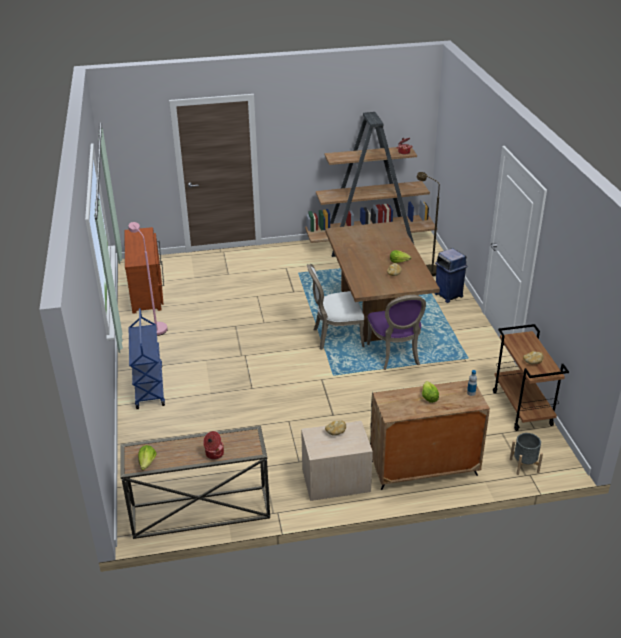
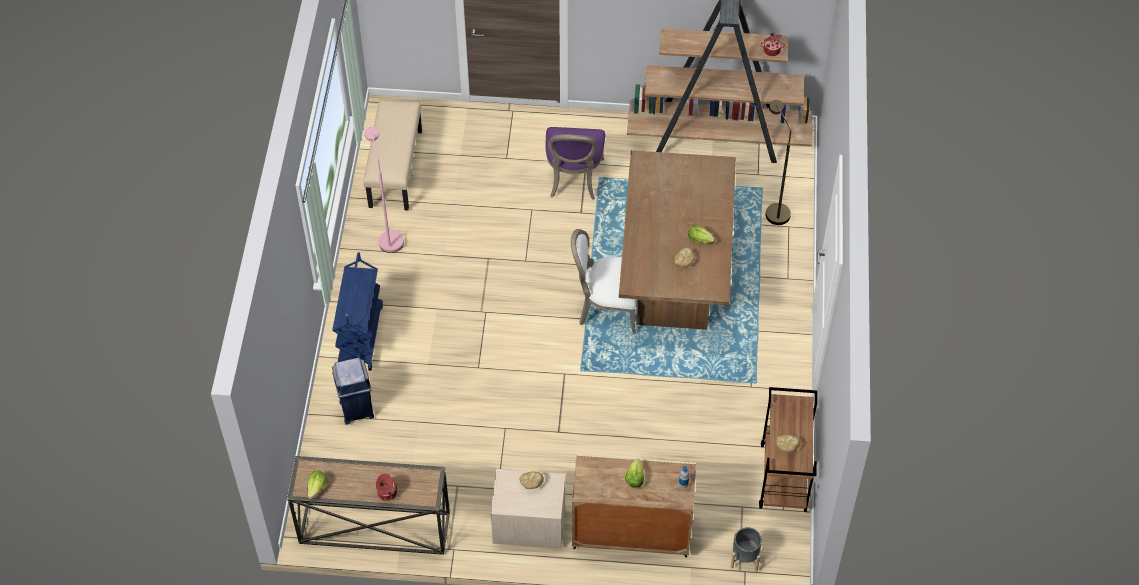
camera: 15 degrees right, 20 degrees up
(148, 291) = (395, 168): brown dresser -> beige bench
(396, 355) = (669, 357): purple chair -> purple chair (574, 179)
(448, 295) = (781, 266): blue trash can -> blue trash can (356, 408)

